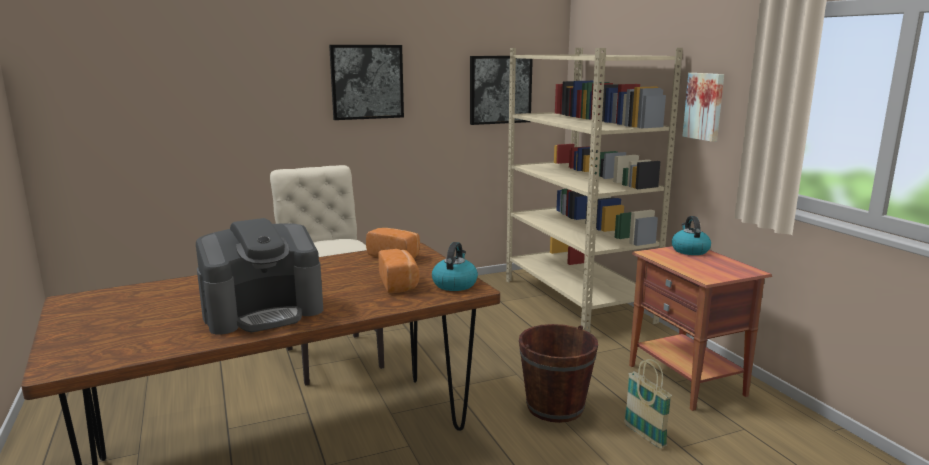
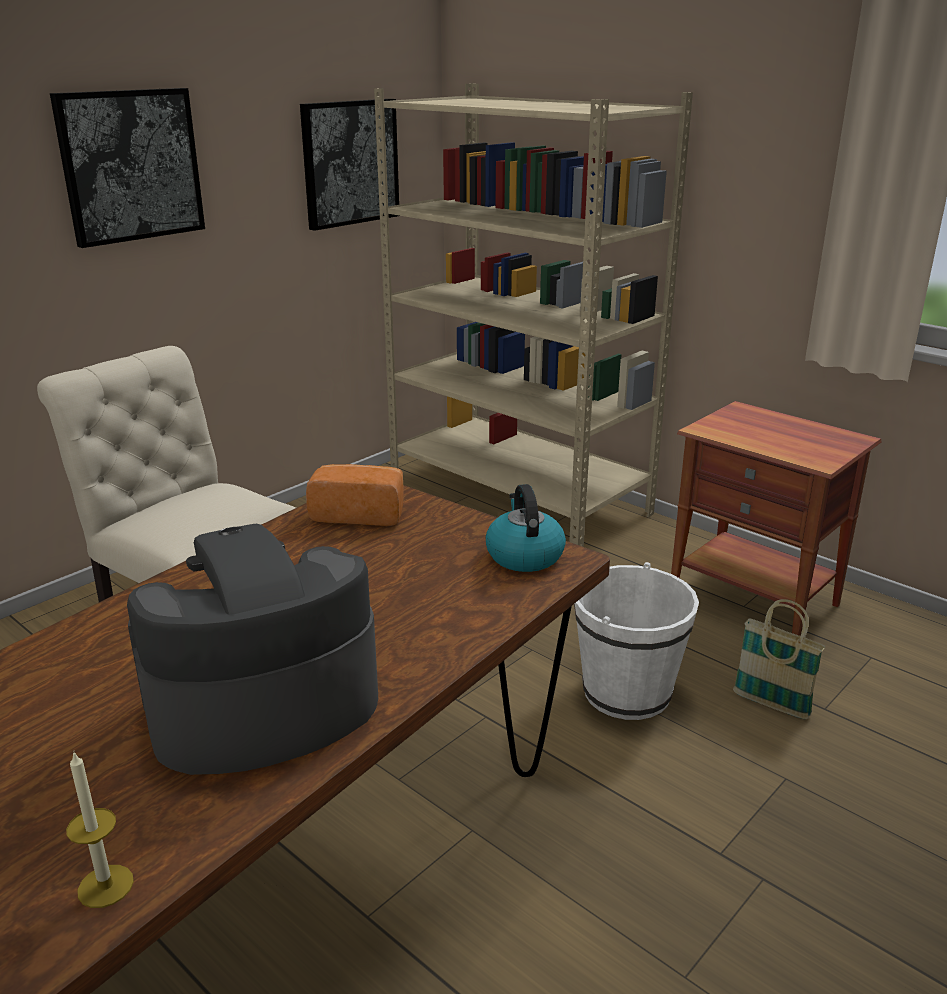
camera: 25 degrees left, 10 degrees up
(140, 350) = (105, 886): none -> candle
(264, 312) = (261, 705): coffee machine -> coffee machine turned 150 degrees counterclockwise
(399, 283) = (435, 575): bread -> none
(555, 407) = (627, 692): brown bucket -> white bucket
(689, 250) = (747, 415): kettle -> none
(705, 106) = (735, 188): picture -> none

